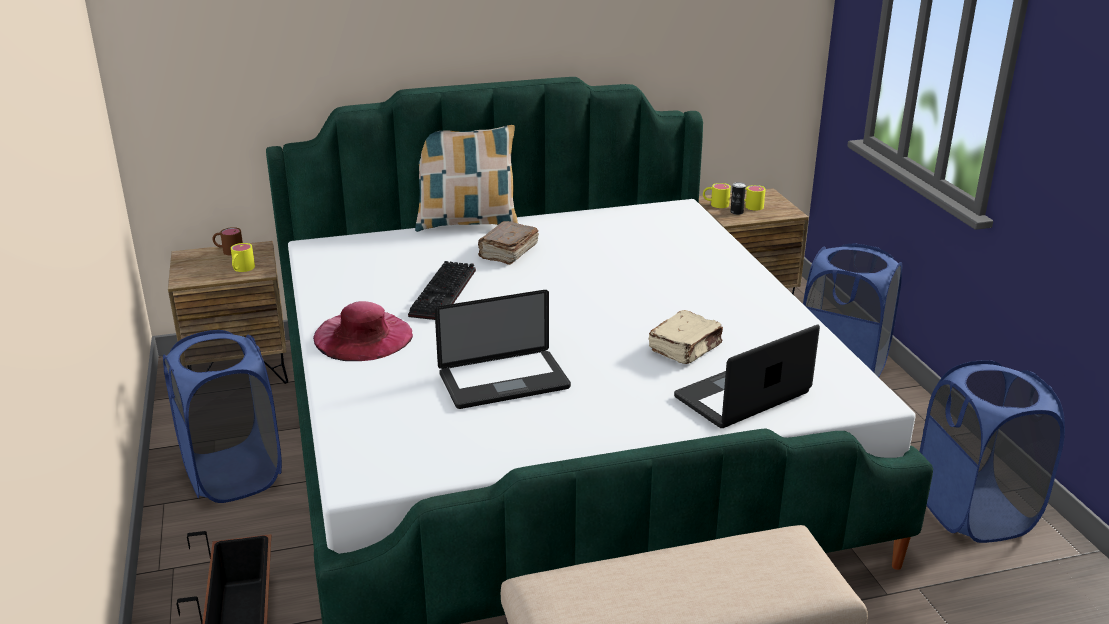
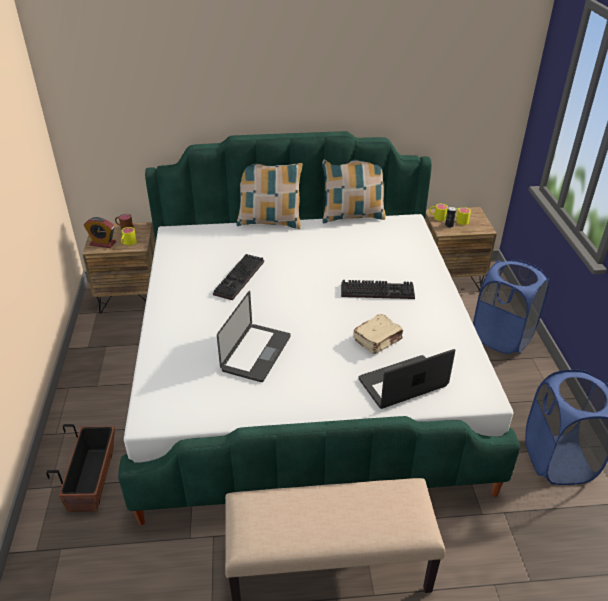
camera: 10 degrees right, 10 degrees up
(199, 273) = (103, 243): none -> alarm clock
(233, 474) = (111, 372): blue laundry basket -> none
(363, 336) = (182, 307): pink hat -> none
(504, 381) = (256, 353): laptop -> laptop turned 60 degrees counterclockwise
(507, 252) = (288, 249): brown book -> none
(592, 208) = (352, 216): none -> pillow
(664, 291) = (378, 290): none -> keyboard

